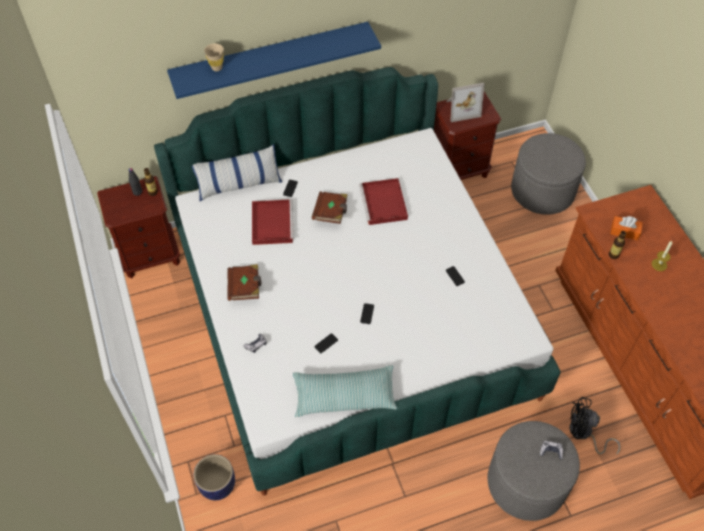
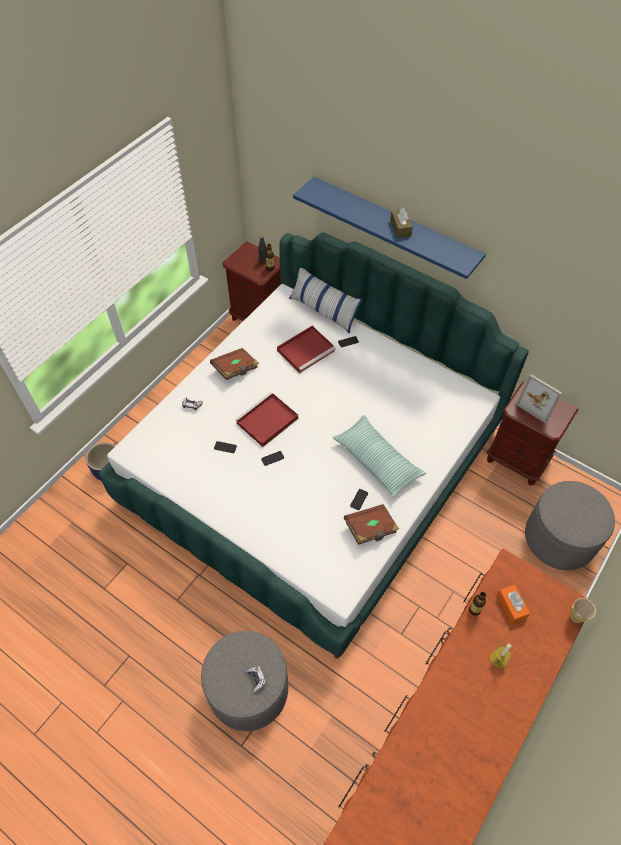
camera: 55 degrees right, 0 degrees up
(217, 68) = (341, 199): beige cup -> beige cup (576, 617)
(290, 52) = (400, 228): none -> brown tissue box
(331, 213) = (348, 380): brown book -> brown book (371, 529)
(344, 396) = (187, 486): pillow -> pillow (377, 460)
(384, 204) = (388, 409): red tray -> red tray (266, 422)
(584, 434) = (329, 714): black fan -> none

